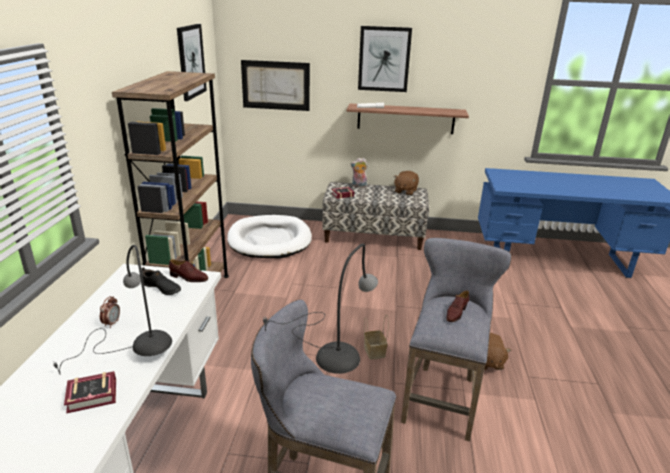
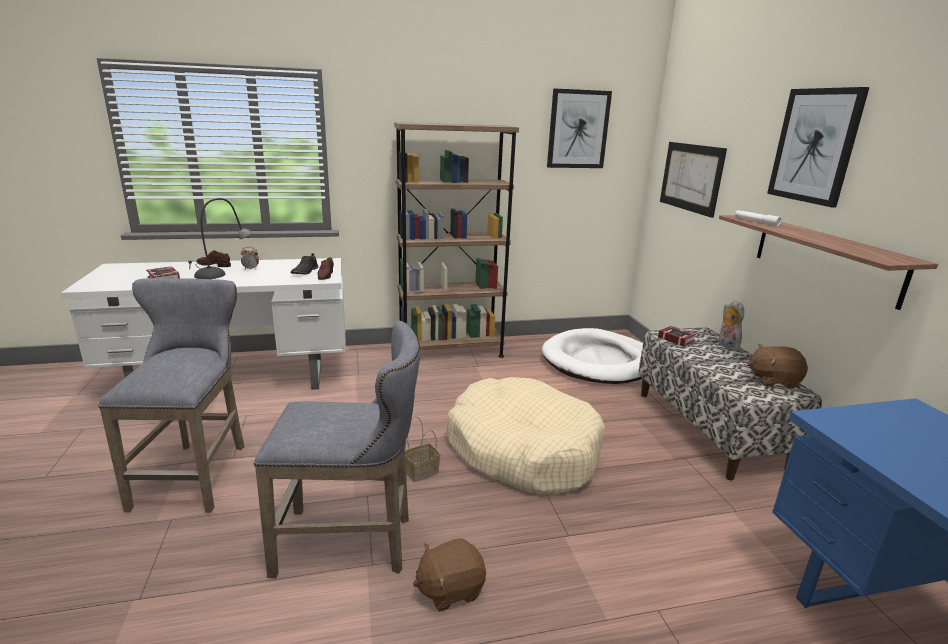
camera: 70 degrees right, 5 degrees down
(330, 352) = (139, 298): grey table lamp -> none
(366, 303) = (522, 450): none -> beige dog bed
(456, 312) = (340, 417): brown shoe -> brown shoe (214, 265)

